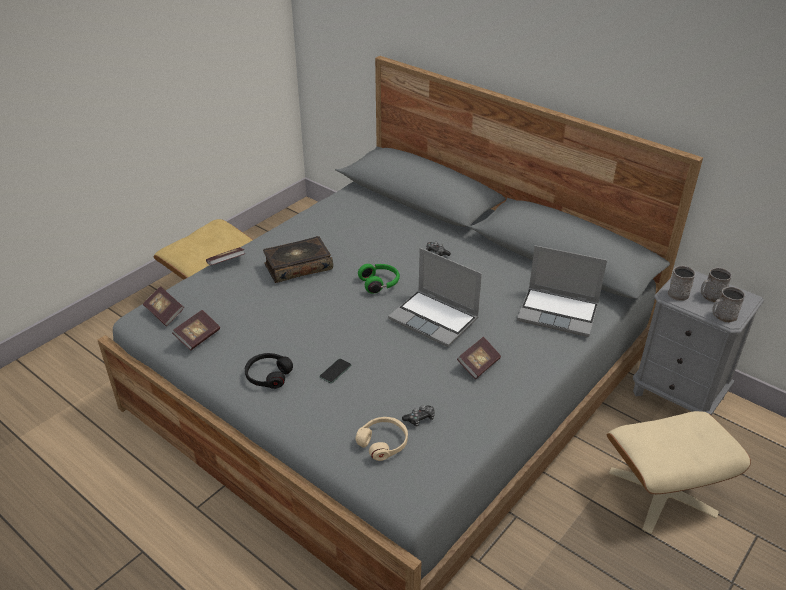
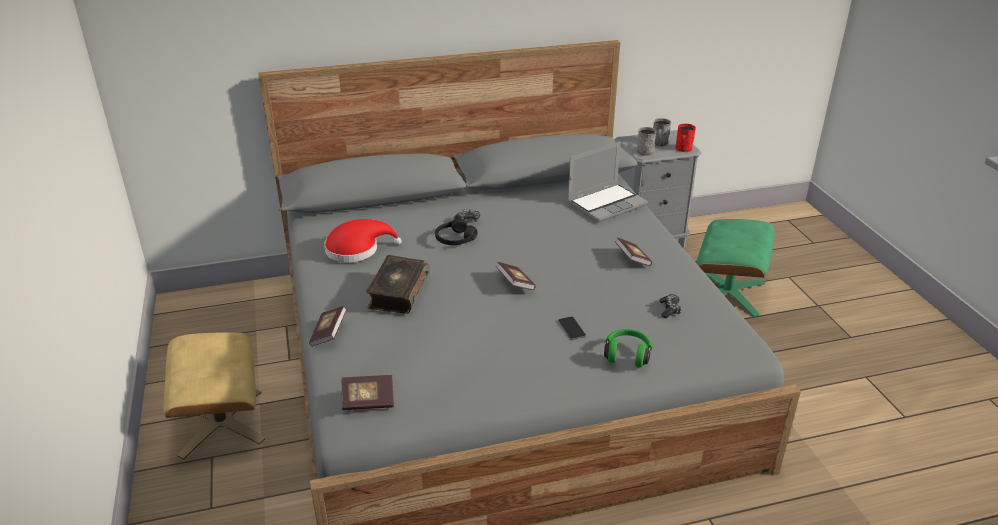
camera: 55 degrees left, 5 degrees down
(198, 337) = (438, 390): book -> book (515, 284)
(268, 375) = (540, 367): black headphones -> black headphones (455, 239)
(337, 225) = (356, 249): none -> red hat
(380, 283) = (479, 261): green headphones -> green headphones (627, 354)
(383, 442) = (683, 337): beige headphones -> none
(435, 319) = (557, 255): laptop -> none
(662, 493) = (728, 292): beige ottoman -> green ottoman
(722, 316) = (683, 149): grey mug -> red mug

